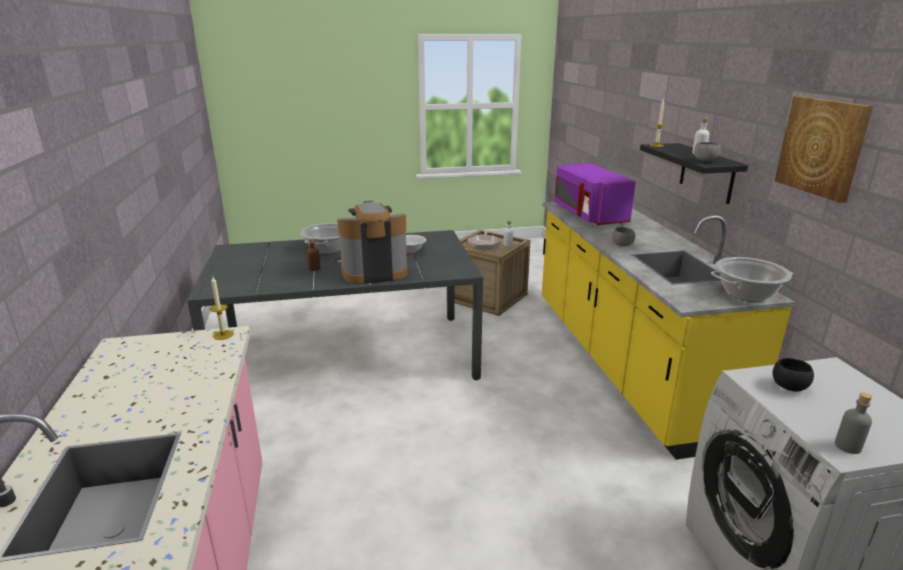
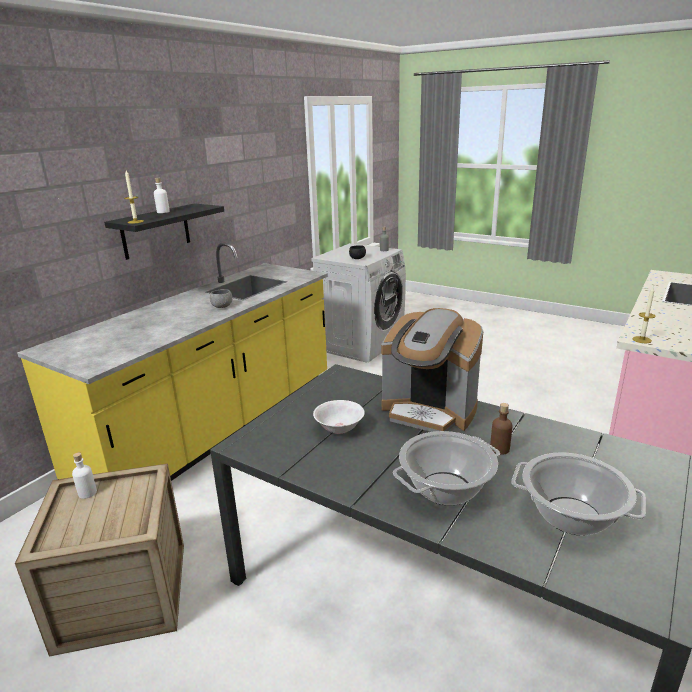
camera: 135 degrees left, 0 degrees up
(484, 243) = (102, 515): frying pan -> none
(588, 214) = (127, 341): purple microwave -> none
(705, 161) = (197, 207): grey bowl -> none
(747, 294) = (271, 269): cooking pot -> cooking pot (571, 516)
(822, 147) = (238, 168): picture -> none

